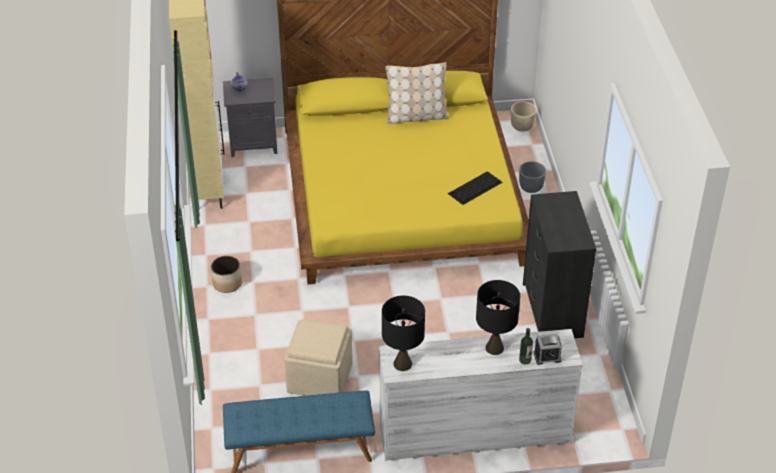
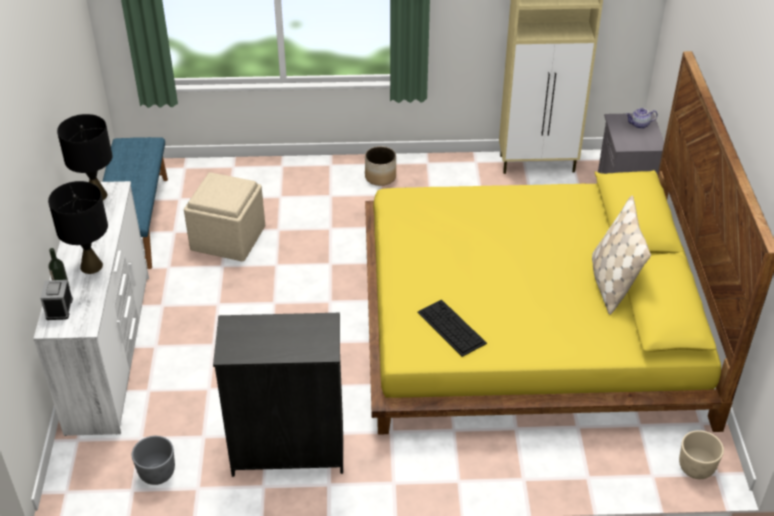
camera: 95 degrees right, 0 degrees up
(531, 188) = (544, 461): grey planter -> grey planter (157, 474)

